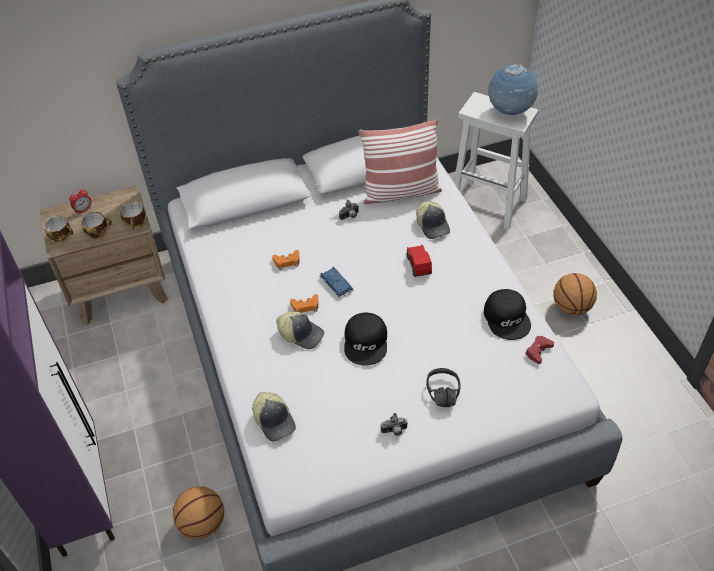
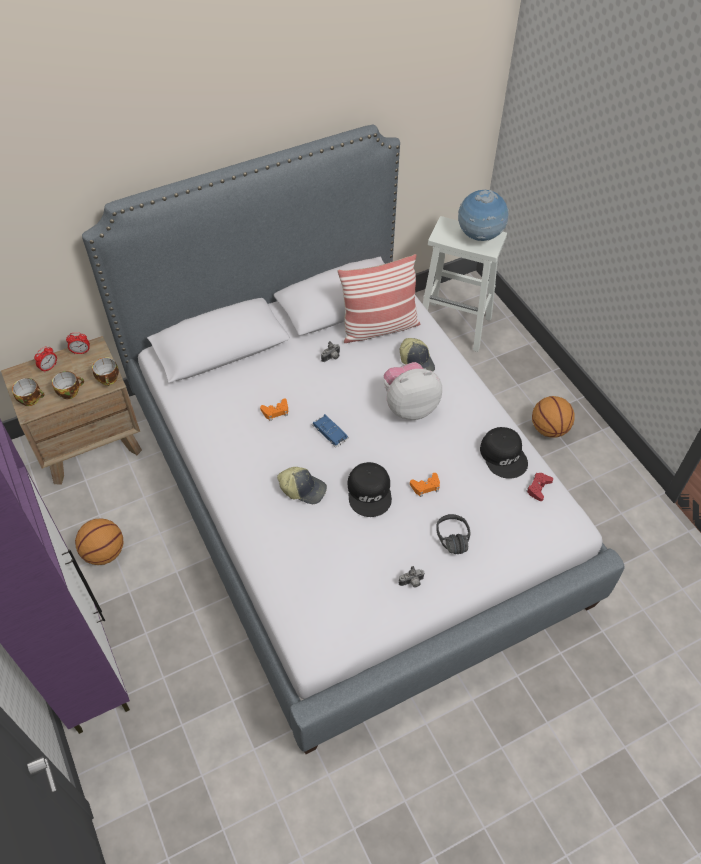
camera: 10 degrees left, 5 degrees up
(115, 198) = (81, 352): none -> alarm clock
(203, 523) = (217, 684): basketball -> basketball (104, 552)
(275, 420) = (291, 582): cap -> none
(305, 306) = (302, 459): orange game controller -> orange game controller (425, 486)
(419, 265) = (409, 406): toy car -> plush toy

